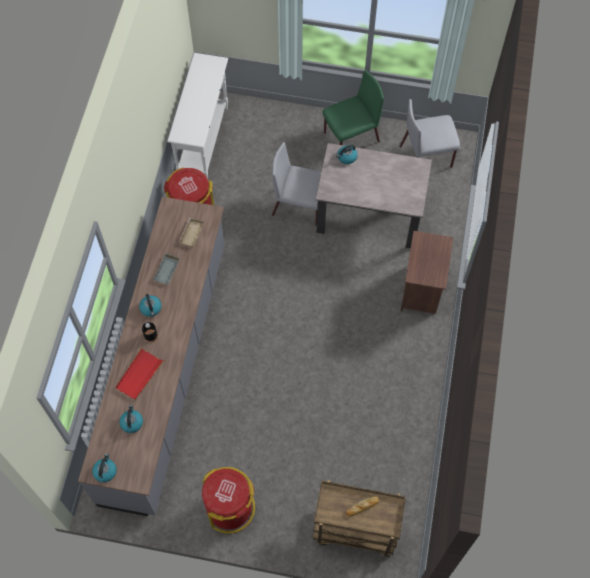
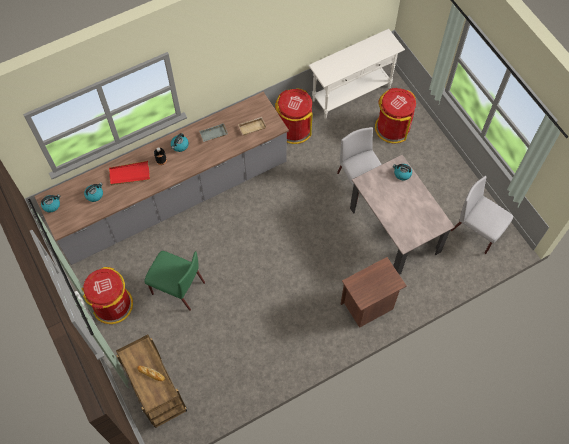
camera: 50 degrees right, 0 degrees up
(269, 138) = (392, 128): none -> red trash can
(350, 138) = (442, 174): green chair -> green chair (177, 288)

